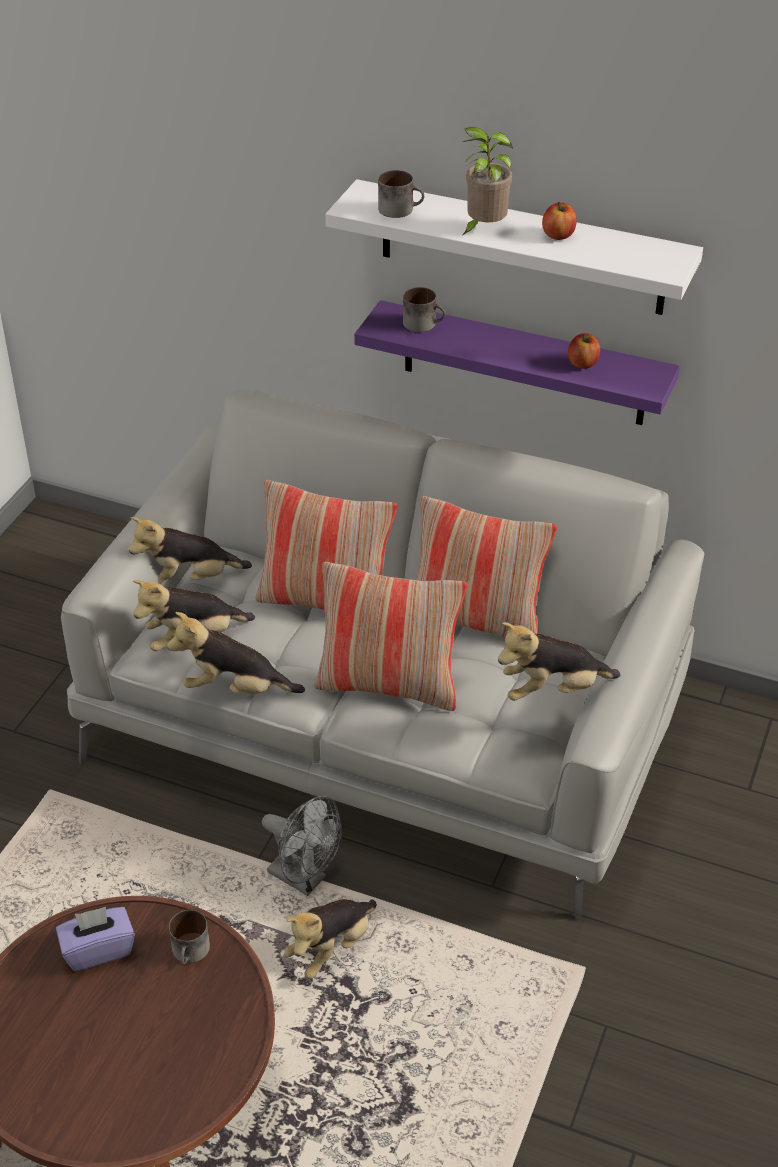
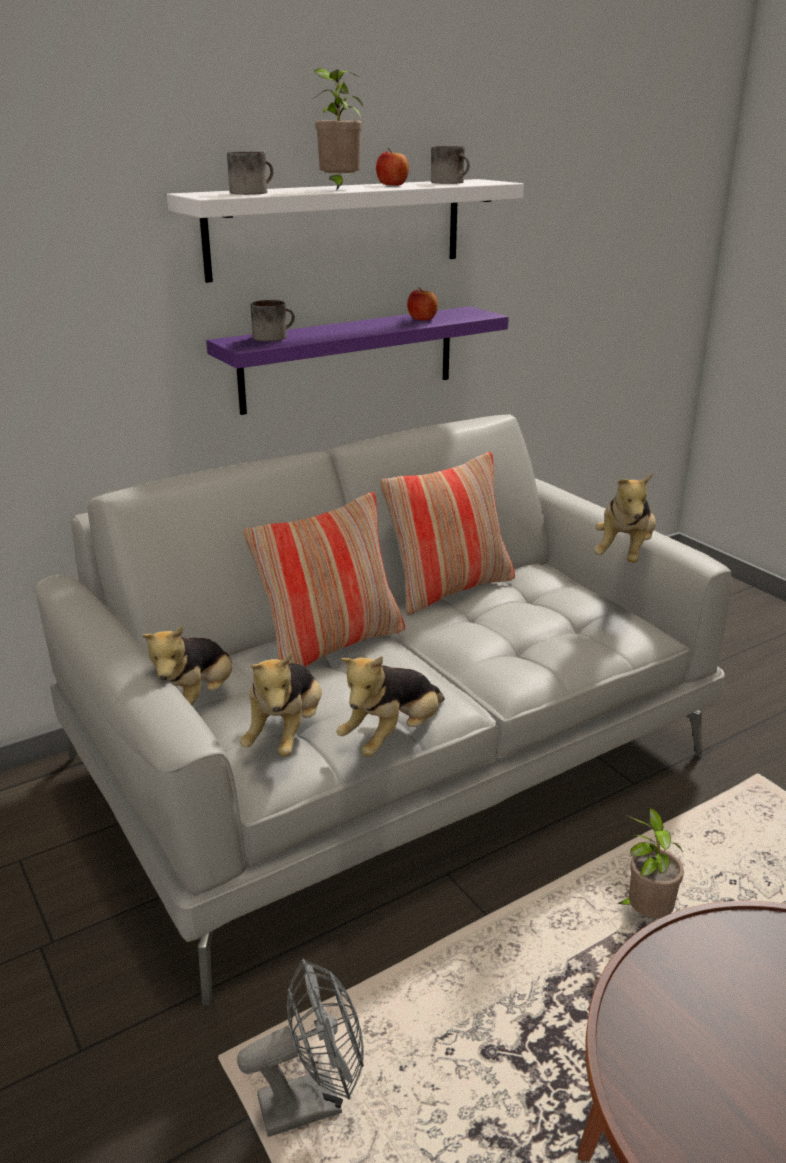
camera: 55 degrees left, 15 degrees down
(98, 950) = (677, 1044): purple tissue box -> none
(191, 952) = (726, 955): mug -> mug (451, 182)
(304, 879) = (540, 893): grey fan -> grey fan (312, 1100)
(331, 948) = (645, 914): plush toy -> potted plant
(389, 685) = (481, 654): pillow -> none

